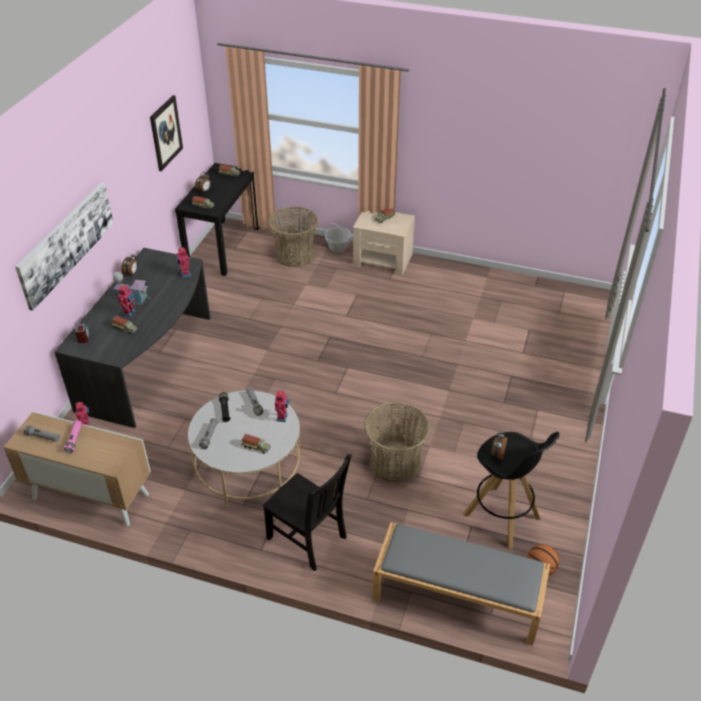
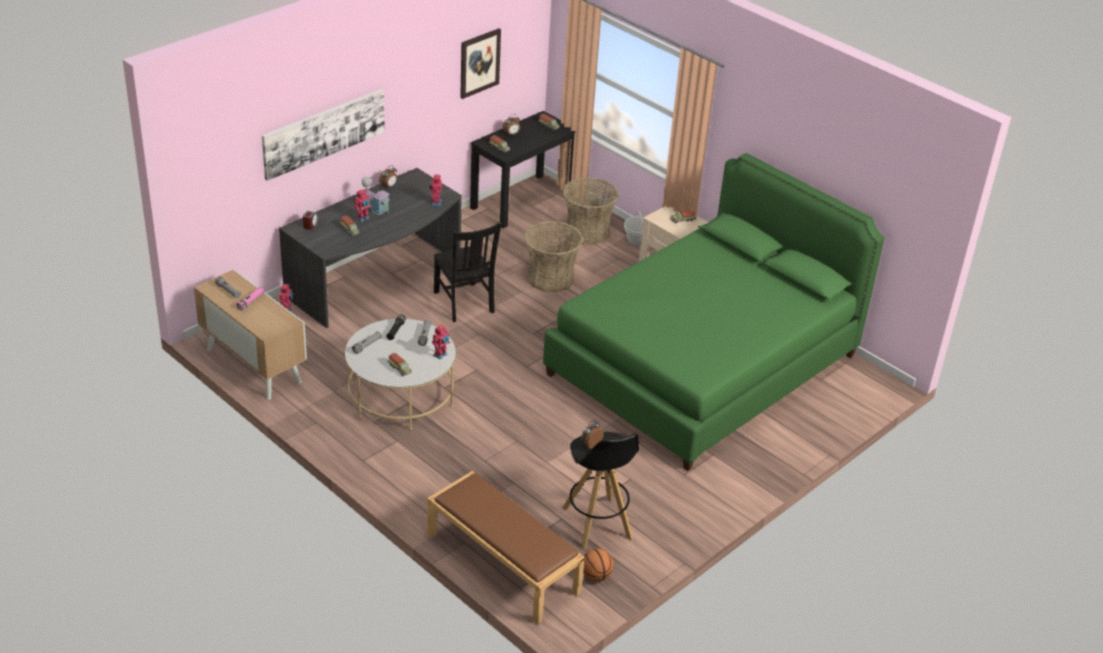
camera: 25 degrees right, 5 degrees down
(308, 539) = (409, 469): black chair -> black chair (464, 303)
(395, 462) = (535, 443): basket -> basket (550, 278)
(456, 596) = (501, 563): grey bench -> brown bench
(468, 334) = (702, 365): none -> green bed

